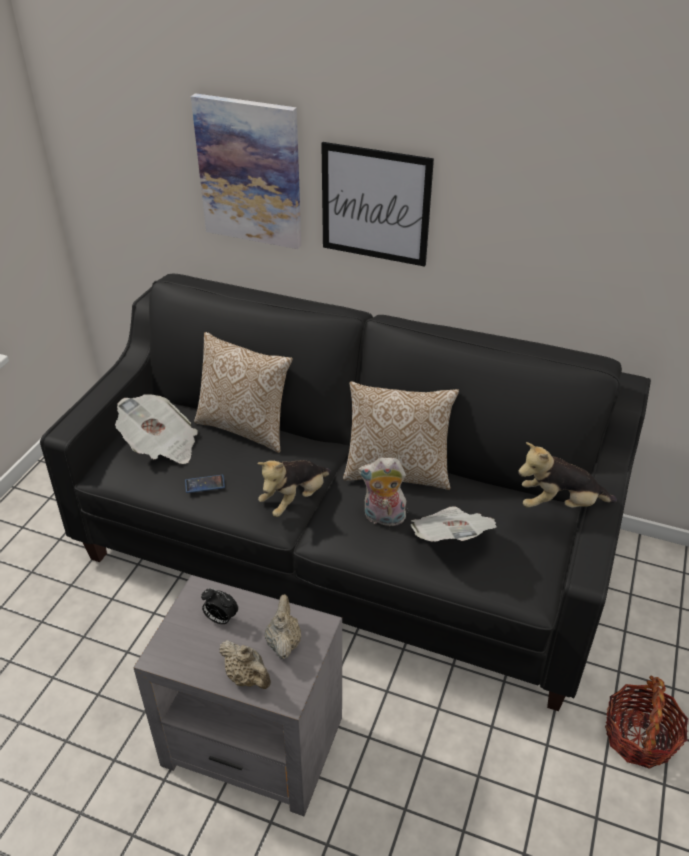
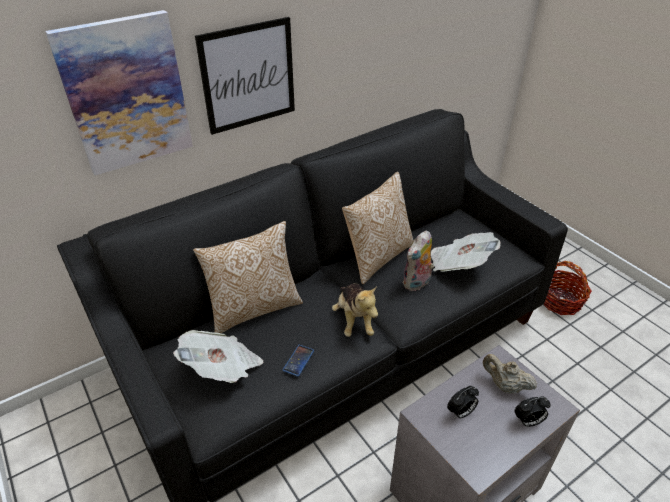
camera: 55 degrees left, 0 degrees up
(247, 677) = (528, 421): beige teapot -> alarm clock
(559, 504) = (484, 203): plush toy -> none

